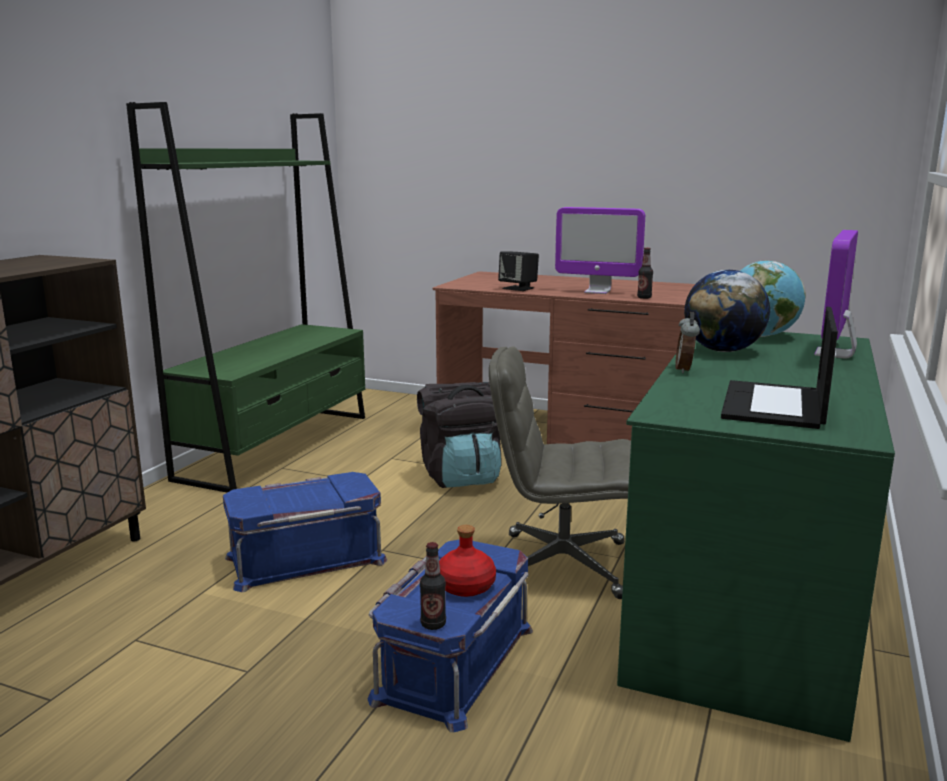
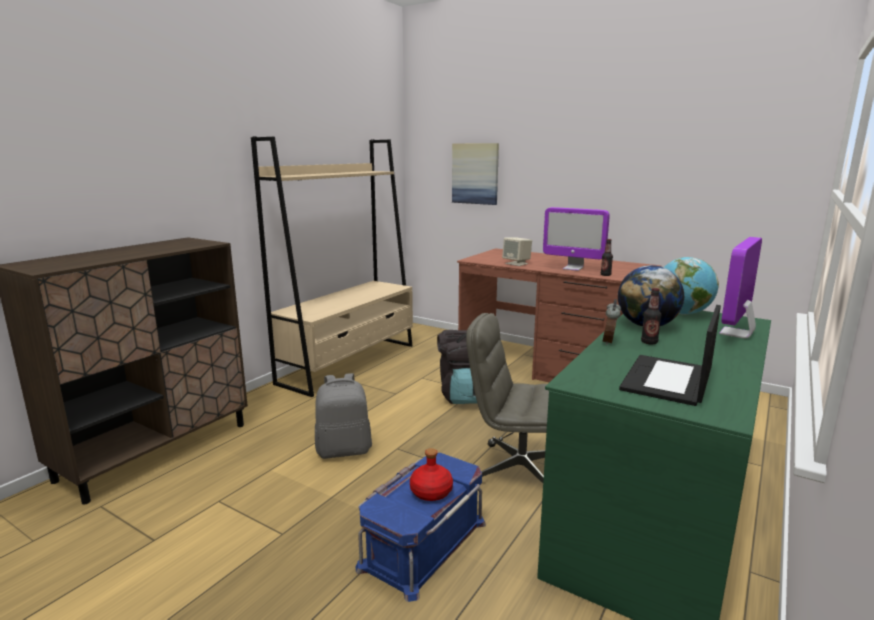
camera: 10 degrees right, 0 degrees up
(277, 446) = (349, 363): green bookcase -> beige bookcase
(305, 558) = (344, 450): blue storage box -> grey backpack
(433, 624) = (397, 522): bottle -> bottle (649, 342)
(445, 164) = (475, 173): none -> picture
(518, 288) = (517, 263): black speaker -> beige speaker

